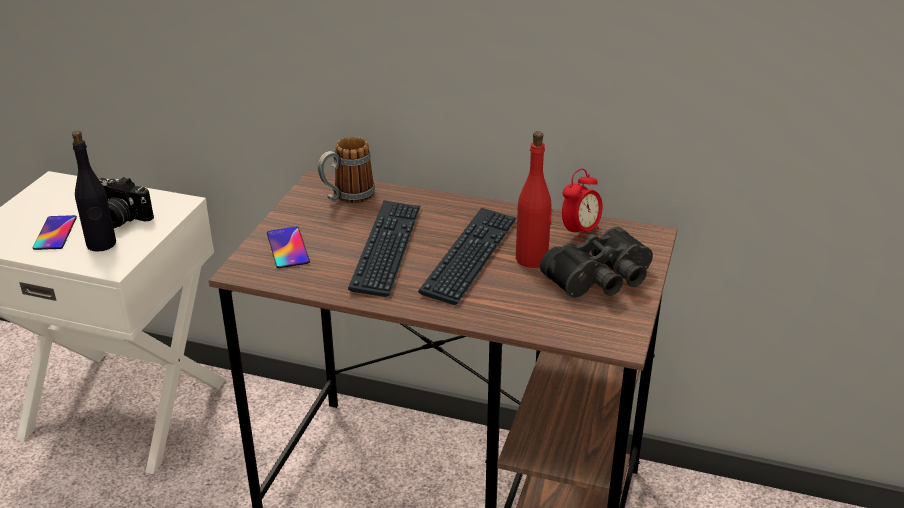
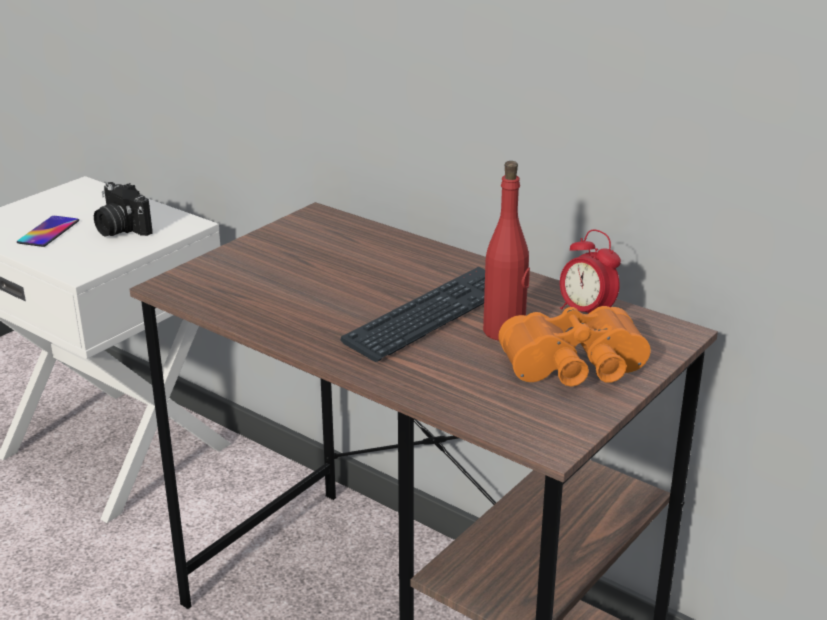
camera: 20 degrees right, 5 degrees down
(101, 244) = (84, 249): black bottle -> none
(288, 248) = (234, 272): phone -> none
(347, 197) = (336, 234): mug -> none
(386, 248) = (341, 291): keyboard -> none
(580, 232) = (586, 313): alarm clock -> alarm clock turned 75 degrees clockwise
(602, 280) = (576, 369): black binoculars -> orange binoculars

